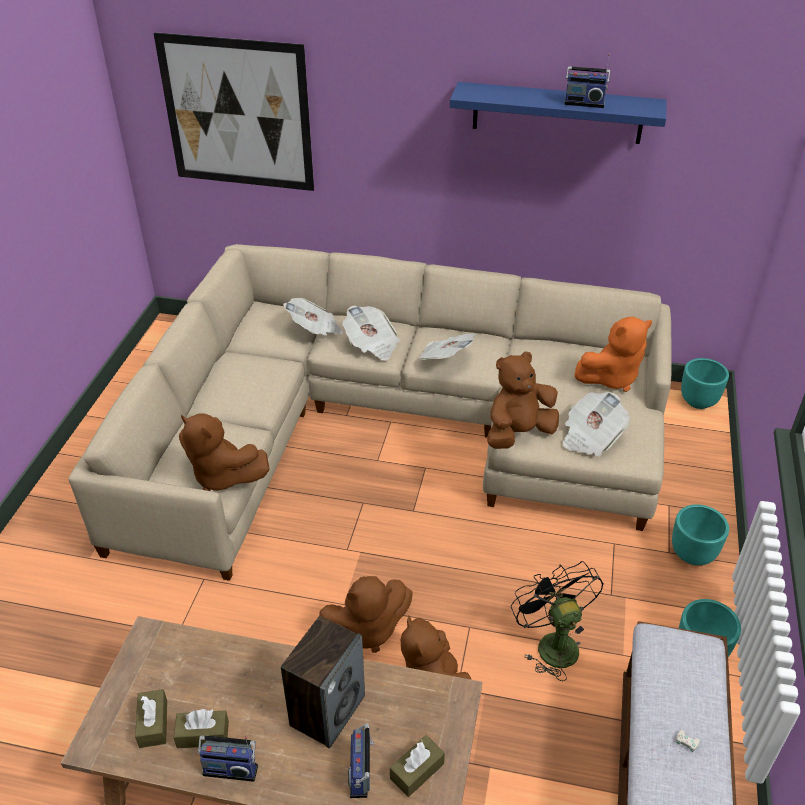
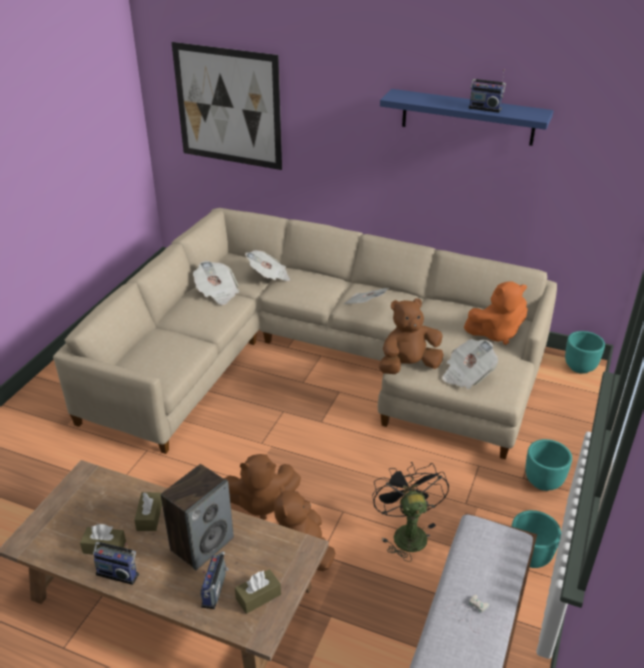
camera: 10 degrees right, 5 degrees down
(153, 723) = (70, 534): brown tissue box -> brown tissue box (149, 516)
(222, 476) = (169, 370): brown plush toy -> none
(372, 345) = (310, 291): newspaper -> newspaper (217, 293)

